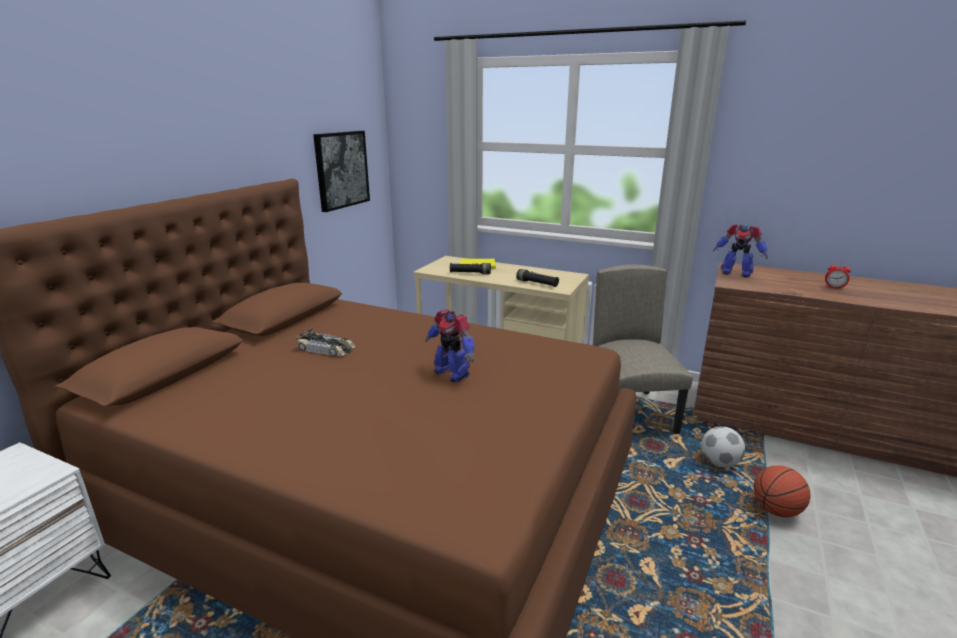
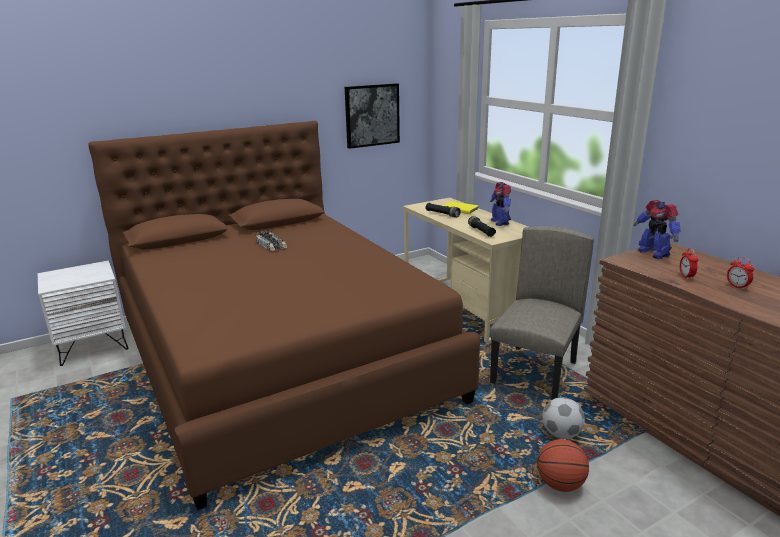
camera: 35 degrees right, 0 degrees up
(452, 373) = (316, 276): toy robot -> toy robot (500, 222)
(793, 287) = (686, 276): none -> alarm clock

